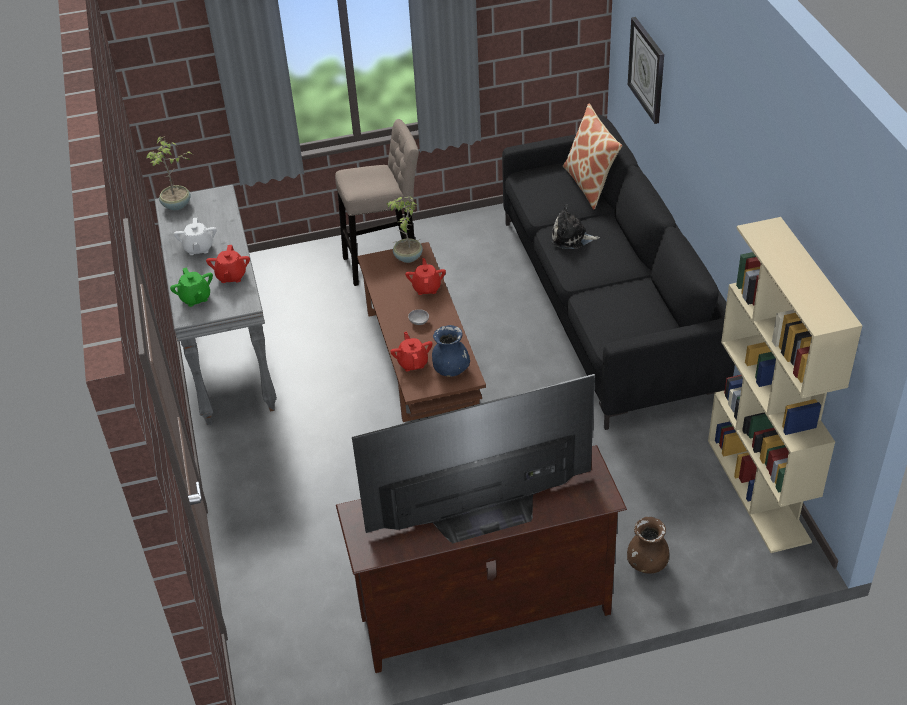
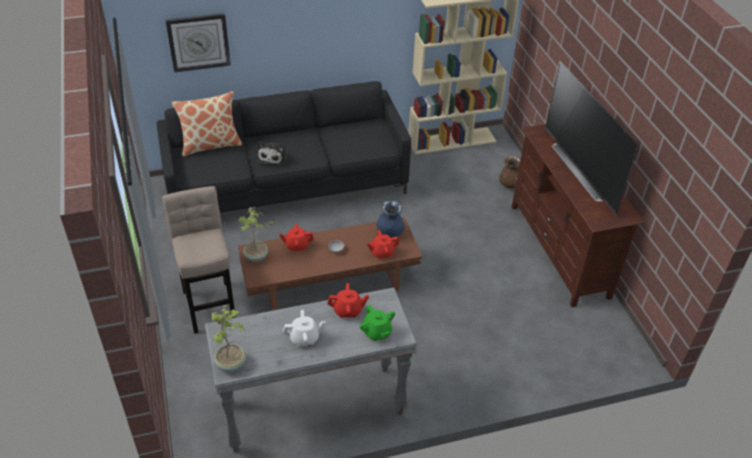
camera: 95 degrees left, 0 degrees up
(195, 298) = (376, 332): green teapot -> green teapot turned 90 degrees clockwise

